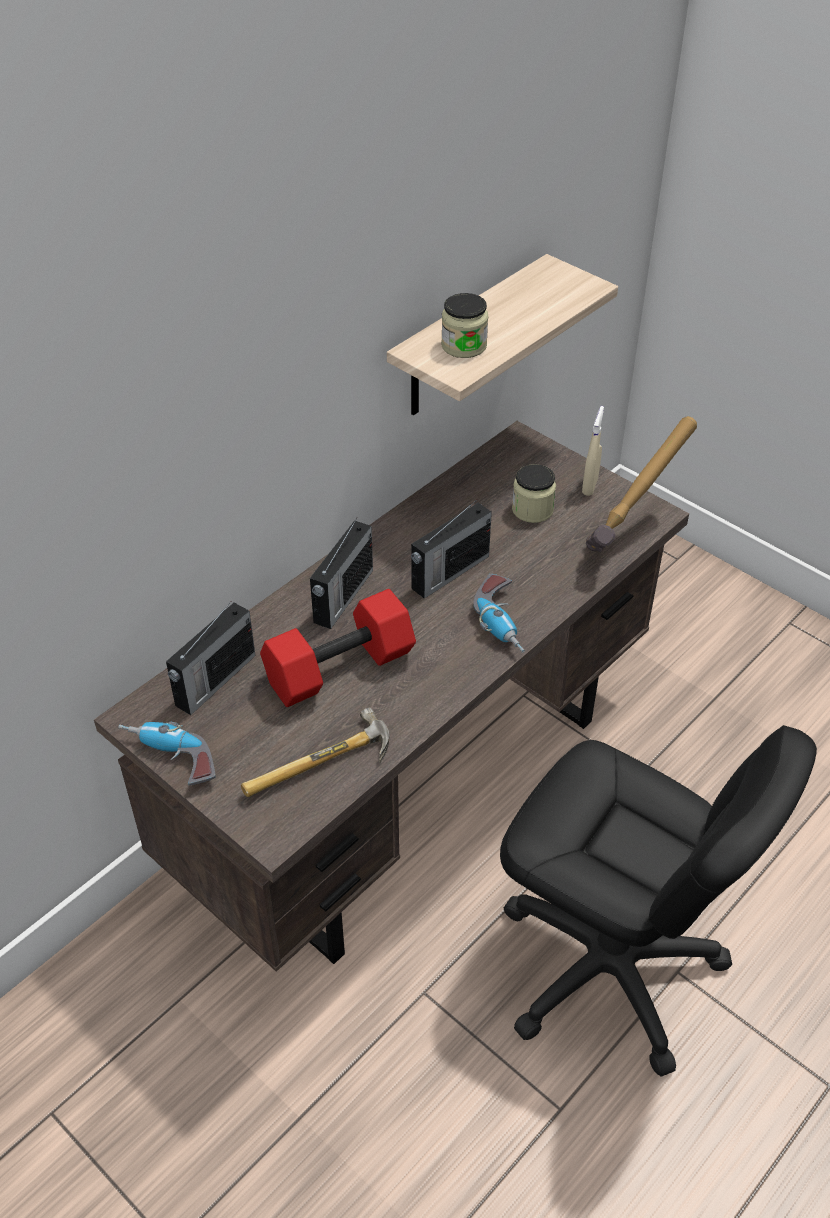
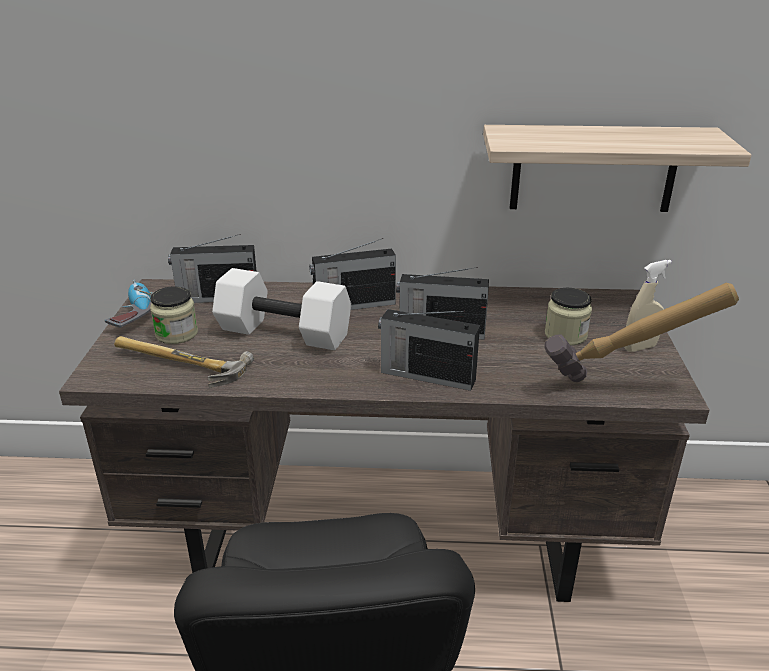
camera: 50 degrees right, 15 degrees down
(339, 670) = (282, 333): red dumbbell -> white dumbbell
(464, 345) = (543, 137): jar -> jar (176, 334)
(503, 622) = (426, 375): power drill -> radio

